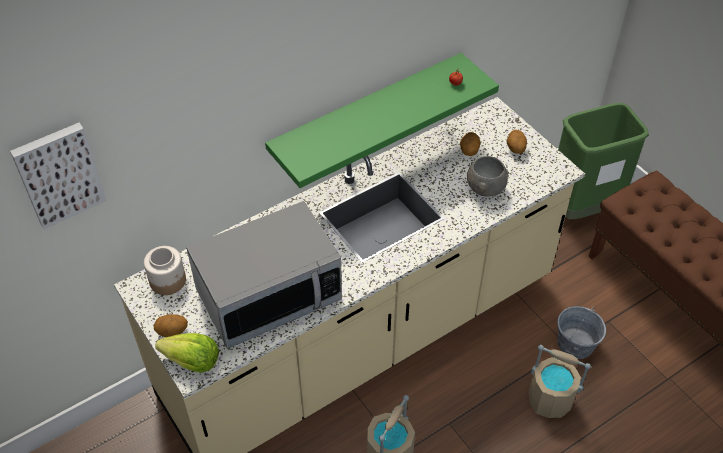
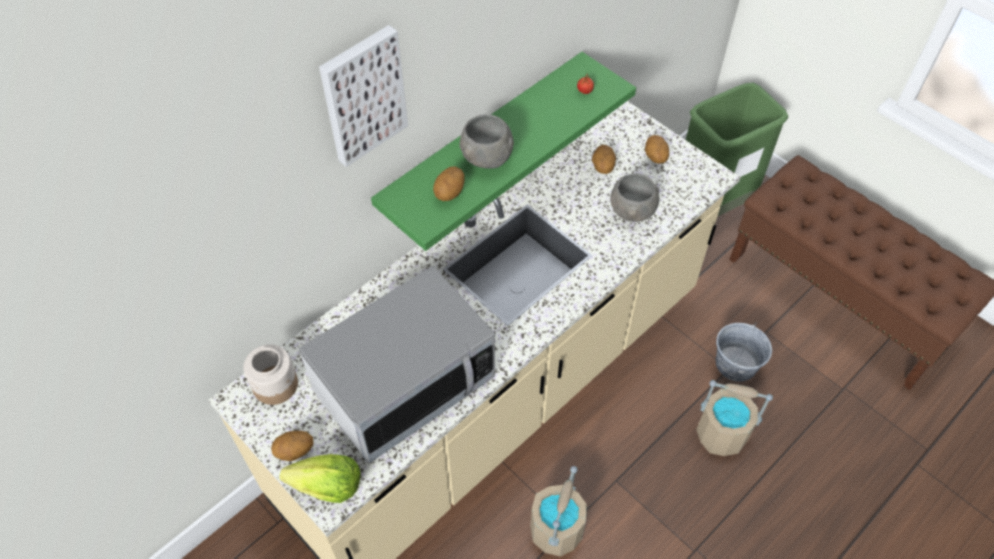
camera: 10 degrees left, 5 degrees up
(58, 173) = (122, 288): picture -> picture (362, 95)
(328, 147) = (450, 193): none -> potato
(362, 125) = (485, 159): none -> grey bowl

